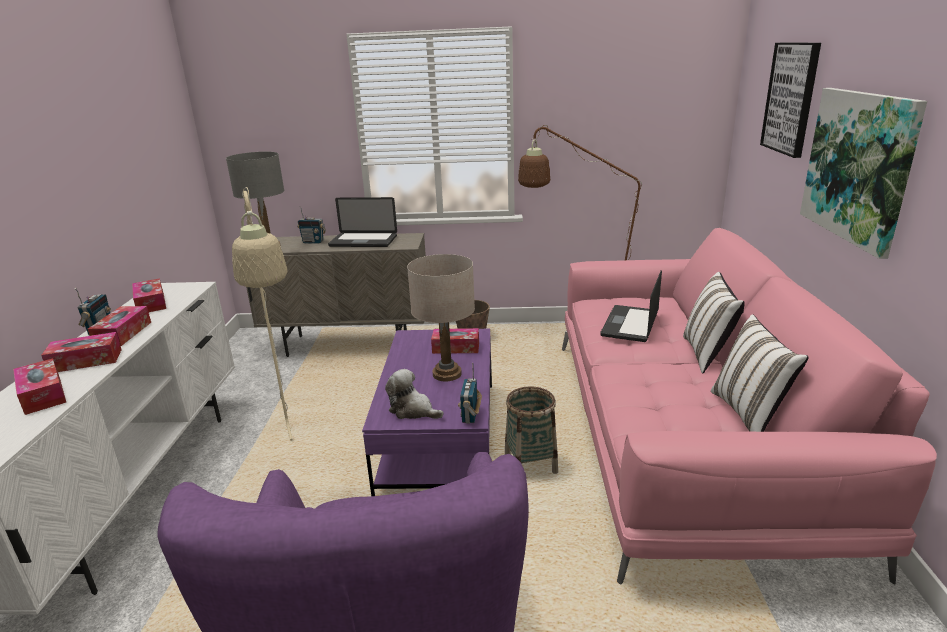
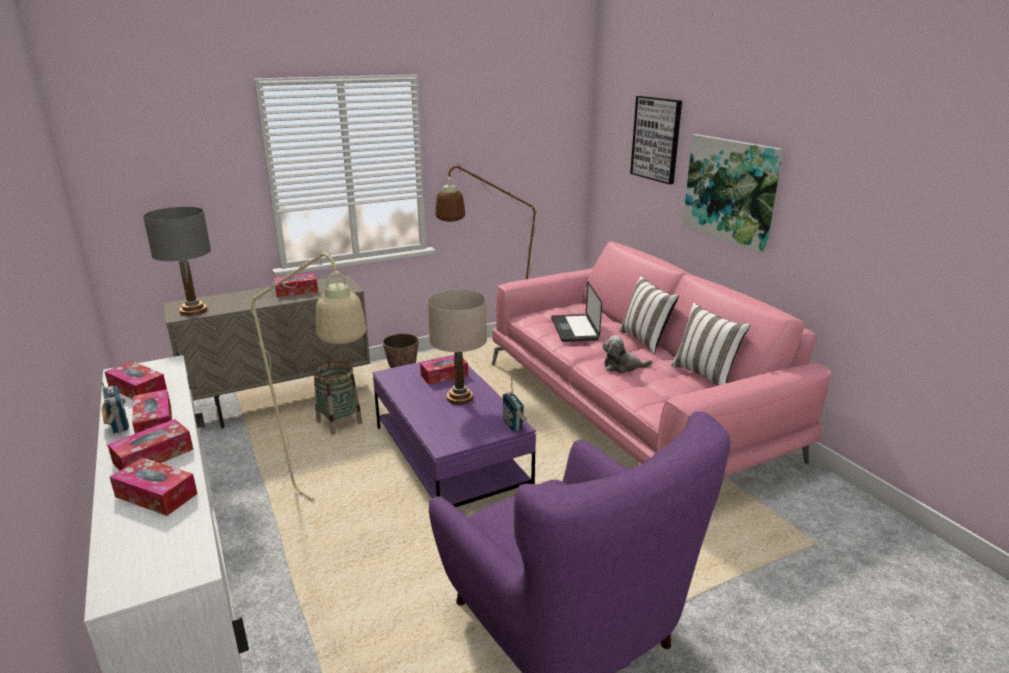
camera: 30 degrees left, 0 degrees up
(313, 242) = (240, 299): radio -> none
(363, 241) = (296, 291): laptop -> tissue box
(413, 410) = (462, 432): plush toy -> plush toy (622, 366)
(530, 464) = (541, 459): basket -> basket (339, 423)

